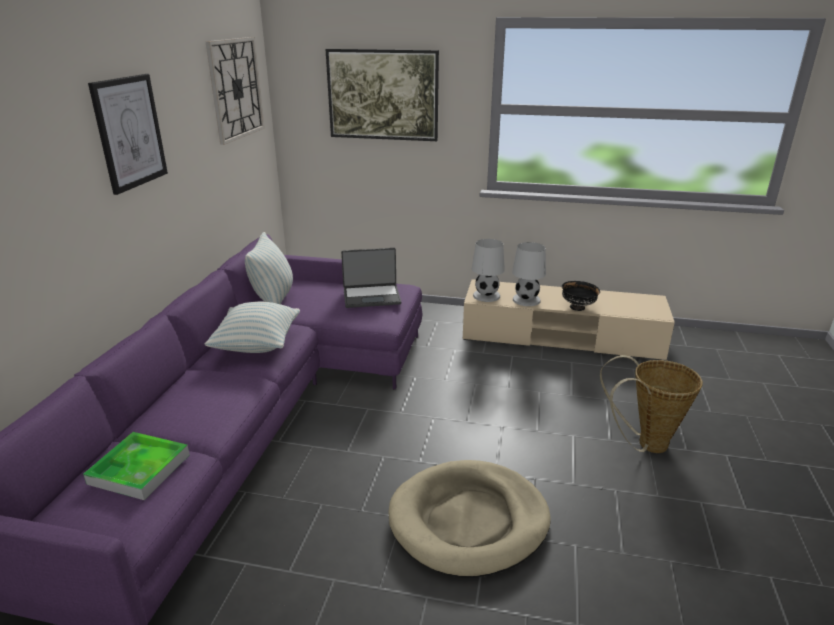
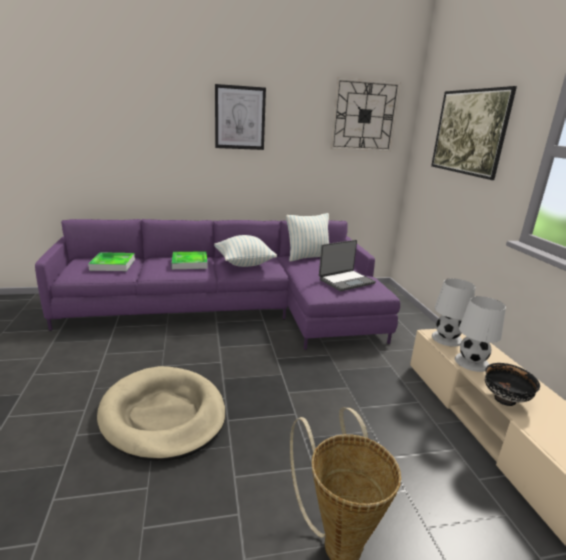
camera: 65 degrees right, 5 degrees down
(213, 388) = (189, 263): none -> tray
(371, 297) = (346, 281): laptop -> laptop turned 90 degrees counterclockwise

